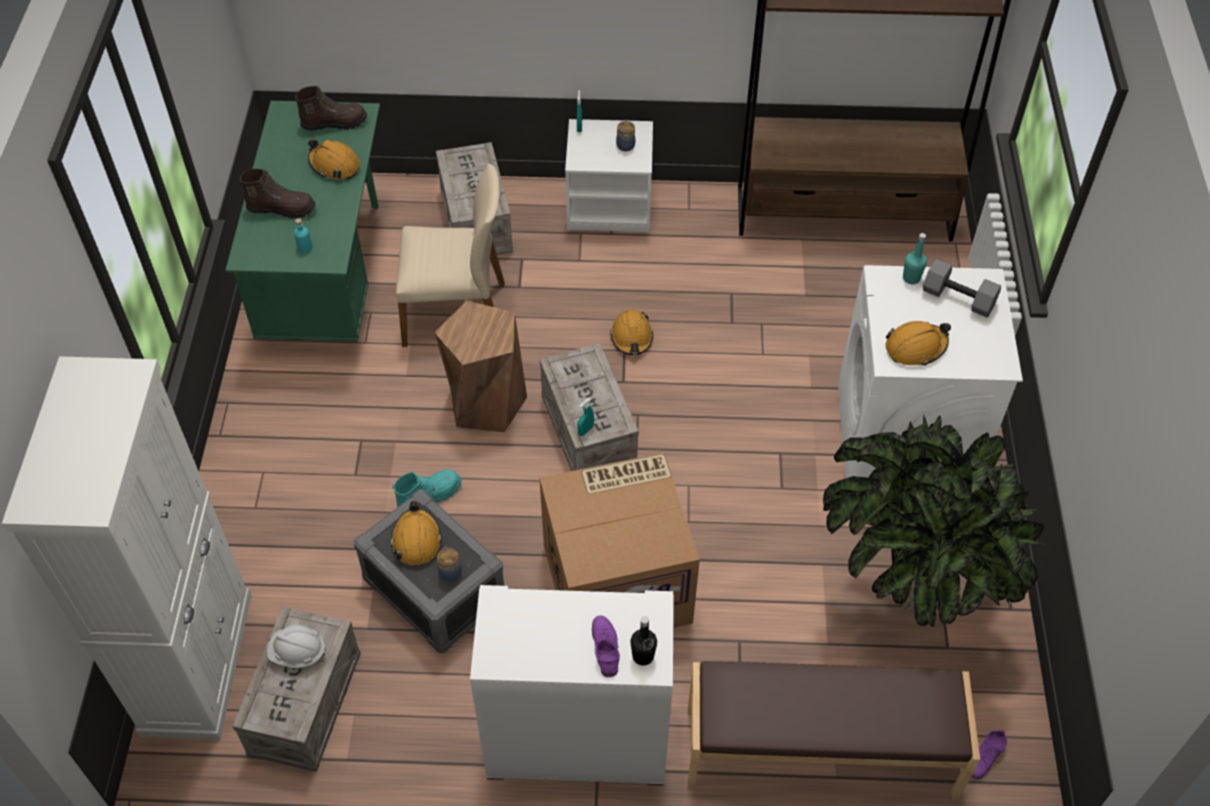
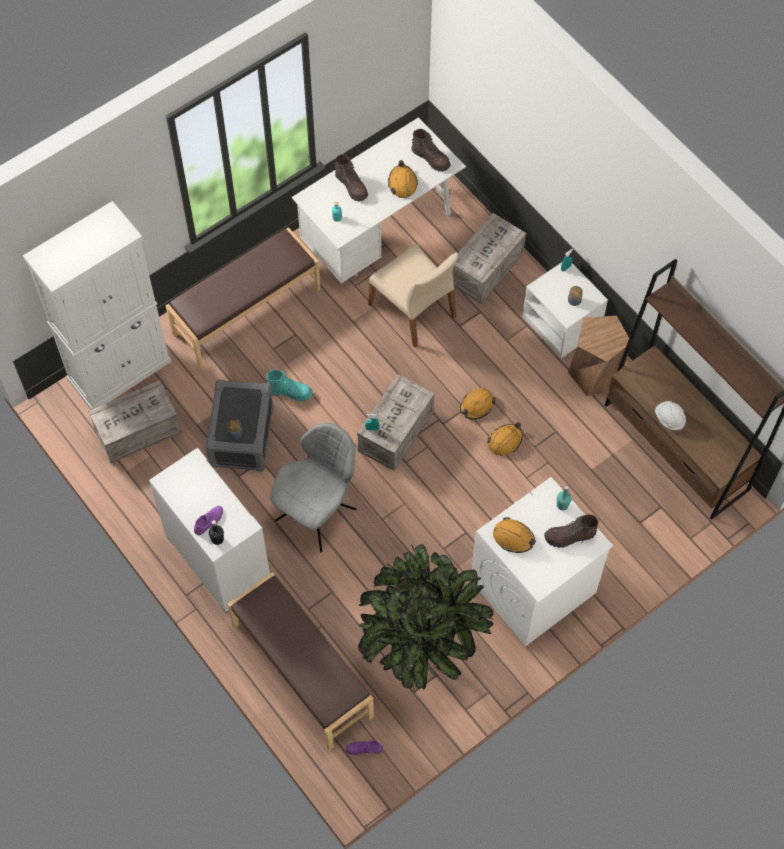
camera: 50 degrees right, 10 degrees up
(274, 467) = (246, 311): none -> brown bench
(297, 653) = (143, 406): white hard hat -> white hard hat (669, 419)
(328, 278) = (379, 233): green desk -> white desk
(416, 540) = (240, 405): orange hard hat -> orange hard hat (505, 441)
(486, 403) = (369, 371): brown stool -> brown stool (595, 373)
(618, 581) = (318, 512): cardboard box -> grey chair
(959, 298) = (570, 537): grey dumbbell -> brown boot

